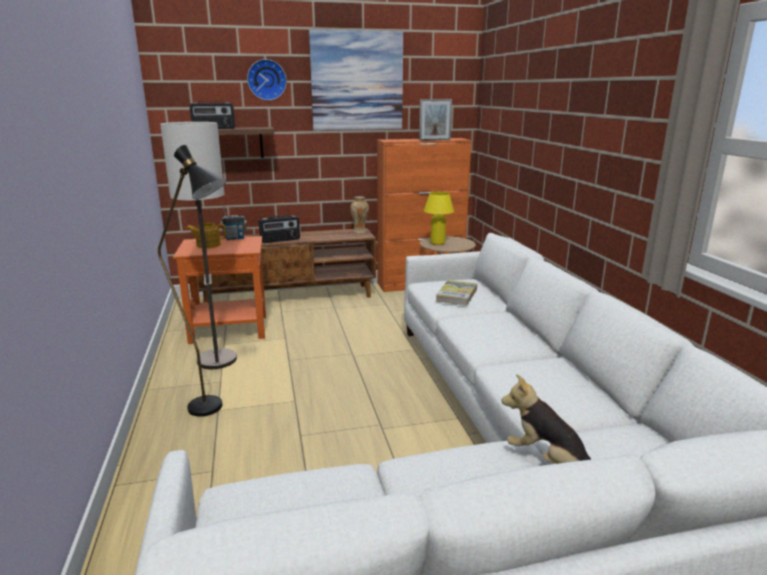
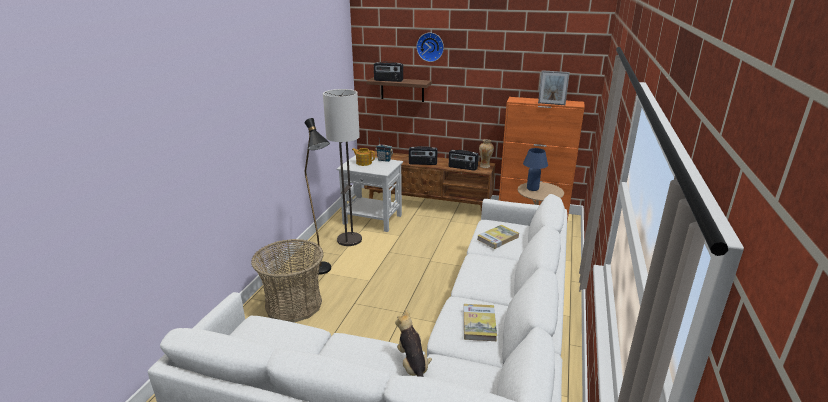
camera: 30 degrees right, 5 degrees up
(203, 469) = (293, 305): none -> basket
(230, 329) = (373, 219): orange side table -> white side table
(336, 237) = (462, 168): none -> radio
(357, 81) = (498, 50): picture -> none
(437, 243) = (532, 188): yellow table lamp -> blue table lamp
(557, 383) = (479, 324): none -> book

